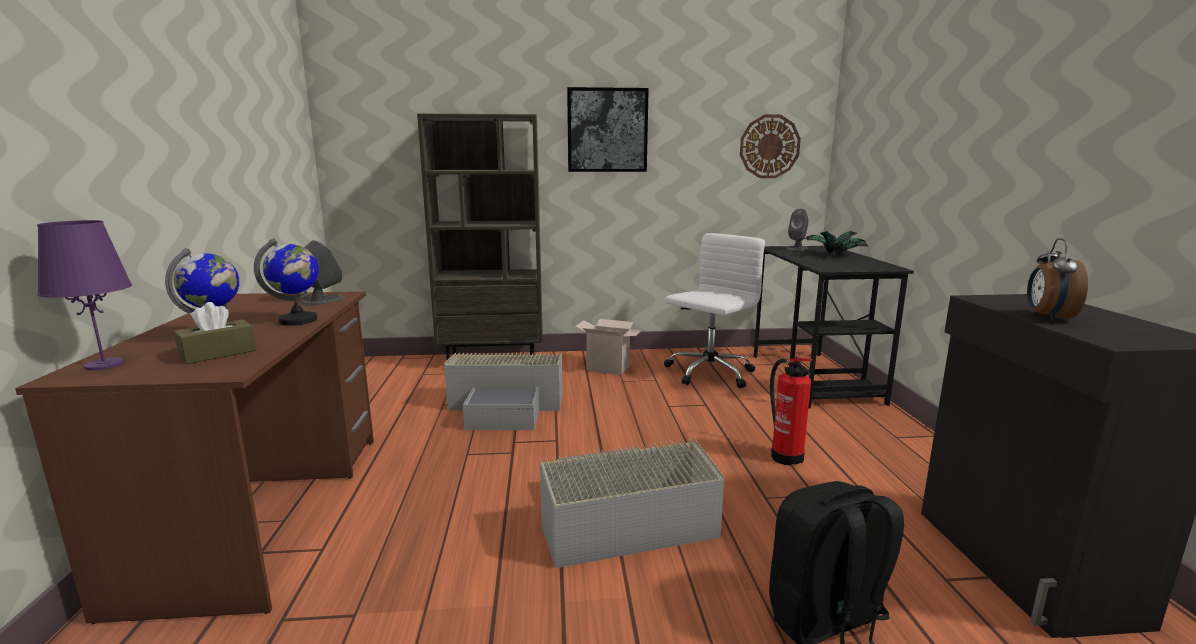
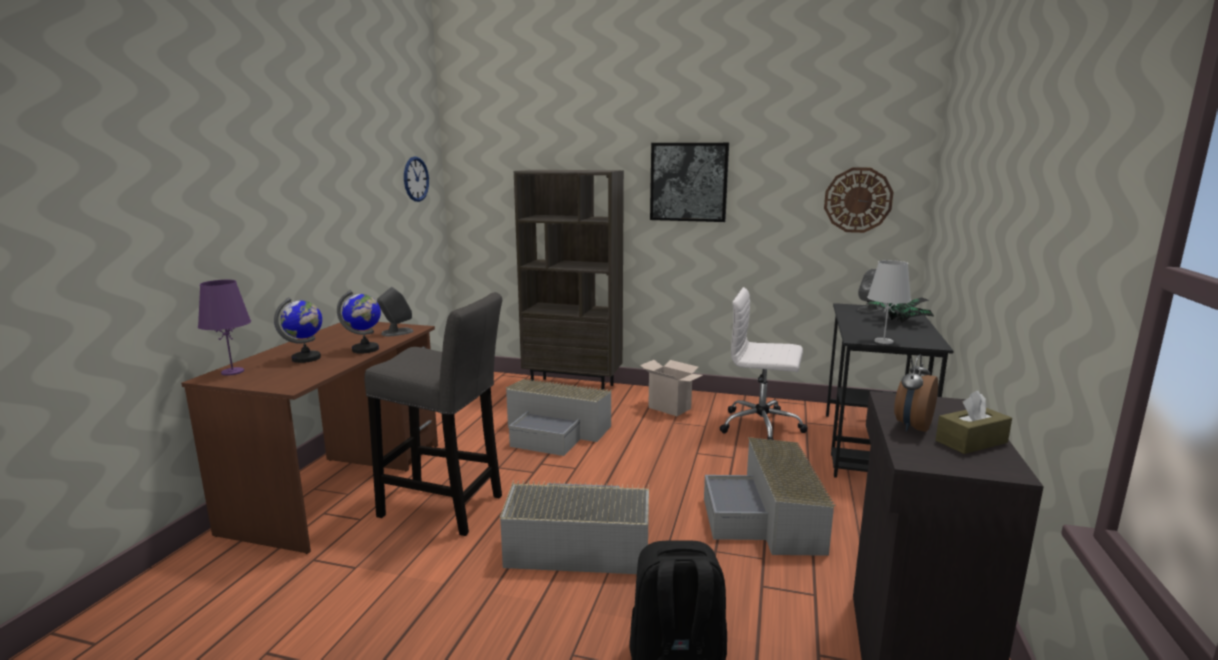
camera: 20 degrees right, 0 degrees up
(218, 353) = (297, 371): brown tissue box -> brown tissue box (971, 442)
(286, 123) = (416, 179): none -> wall clock
(433, 512) = (446, 508): none -> grey stool
(708, 373) = (762, 426): white office chair -> white office chair turned 135 degrees counterclockwise
(785, 456) = (768, 518): fire extinguisher -> grey storage box
(850, 268) = (884, 341): none -> white table lamp

